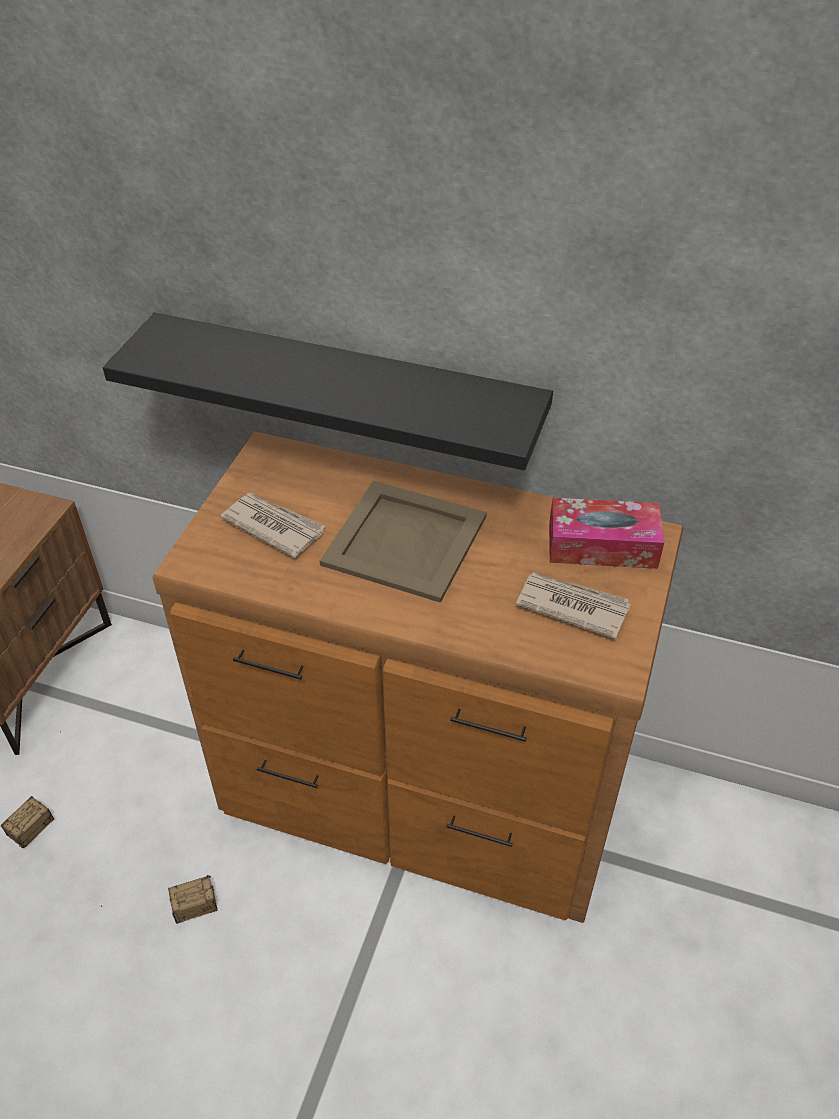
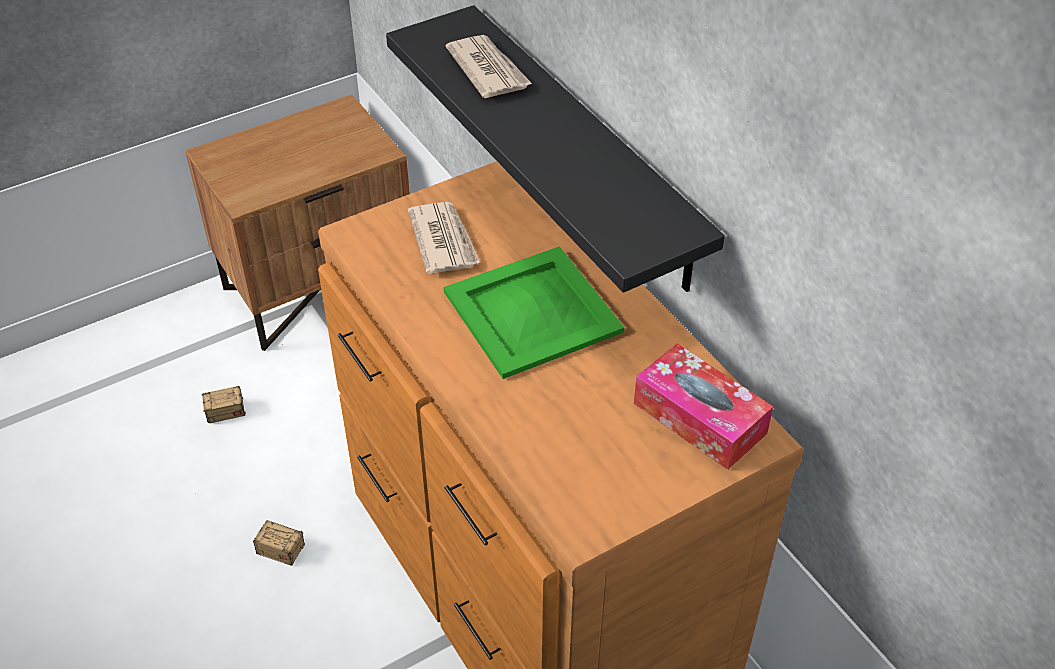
camera: 40 degrees right, 0 degrees up
(404, 539) = (533, 310): beige tray -> green tray
(571, 606) = (608, 451): newspaper -> newspaper (488, 70)

